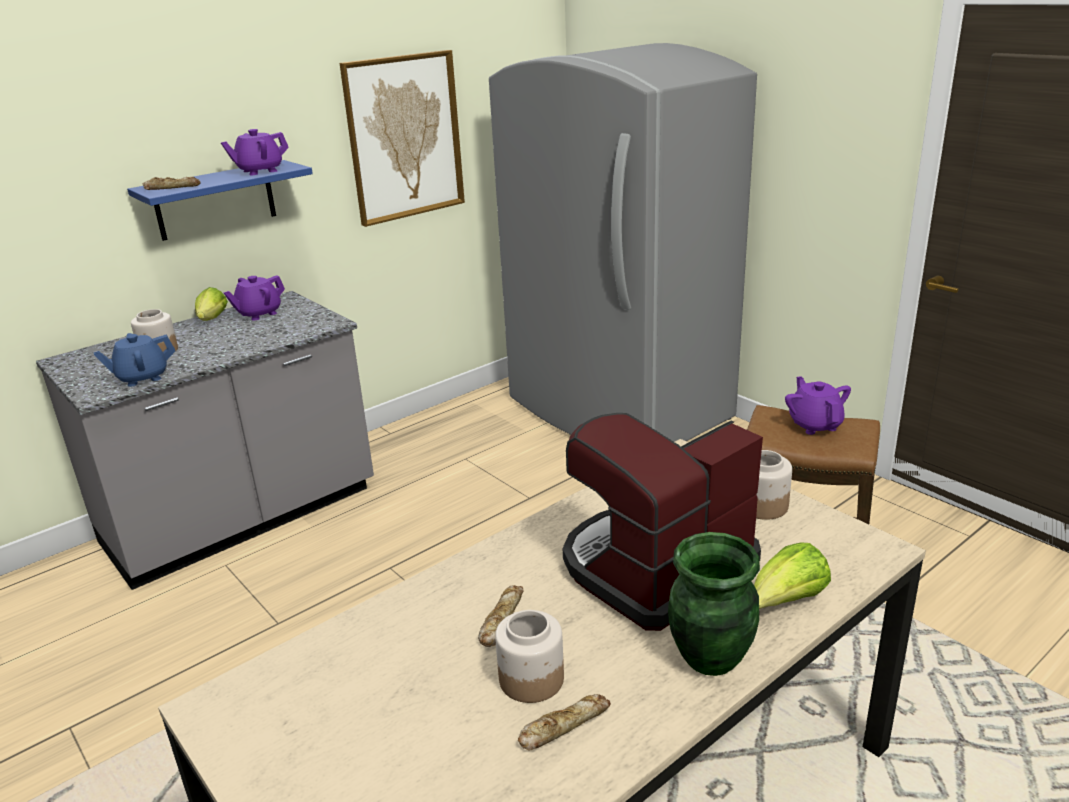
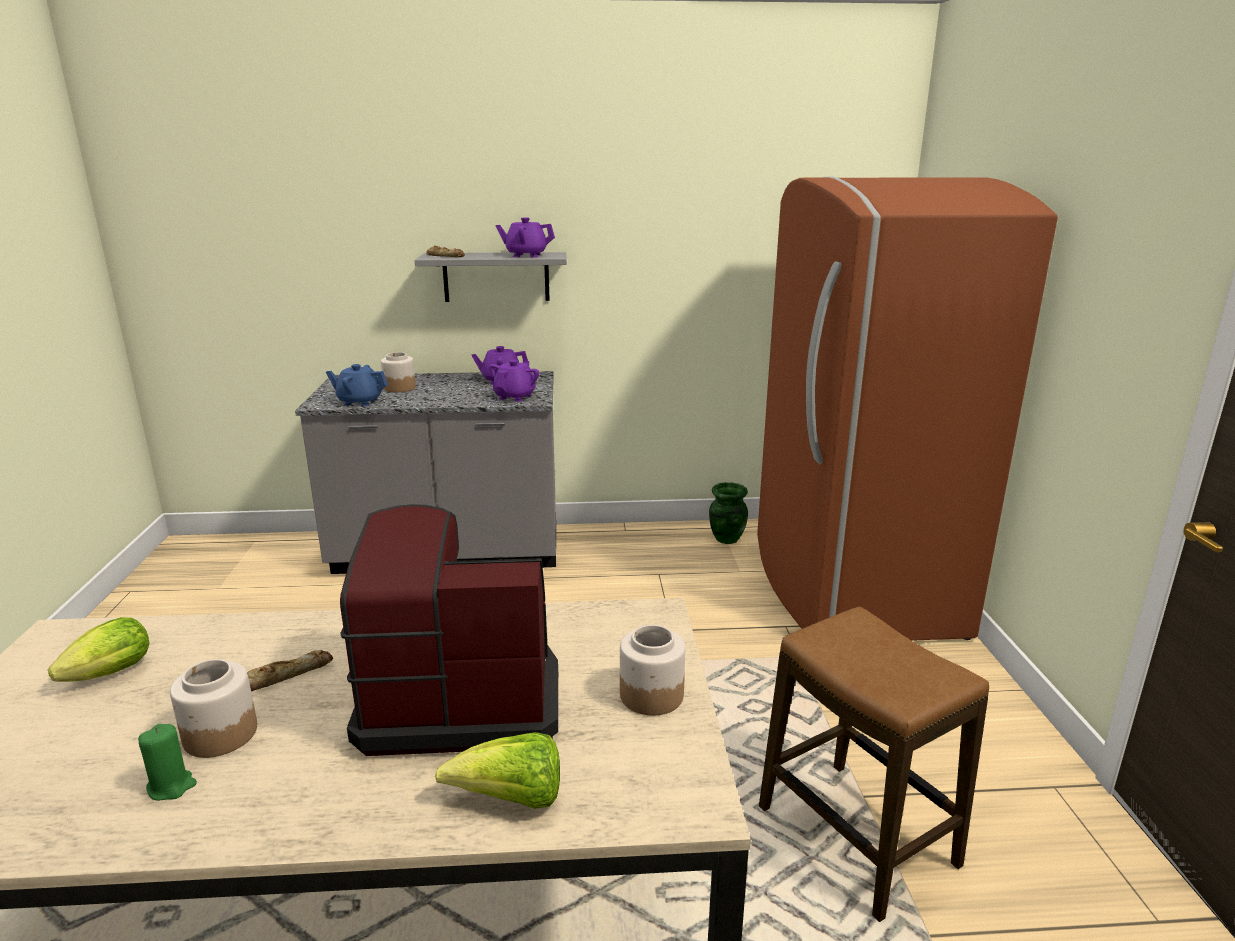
camera: 35 degrees right, 5 degrees down
(211, 320) = (465, 377): lettuce -> lettuce (105, 676)
(215, 200) = (496, 277): blue shelf -> grey shelf
(404, 137) = (695, 250): picture -> none
(563, 726) = (171, 786): bread -> green candle
(617, 410) = (850, 585): grey fridge -> brown fridge
(709, 658) = (358, 807): green vase -> green vase (726, 539)
(814, 425) = (895, 652): purple teapot -> purple teapot (515, 397)

